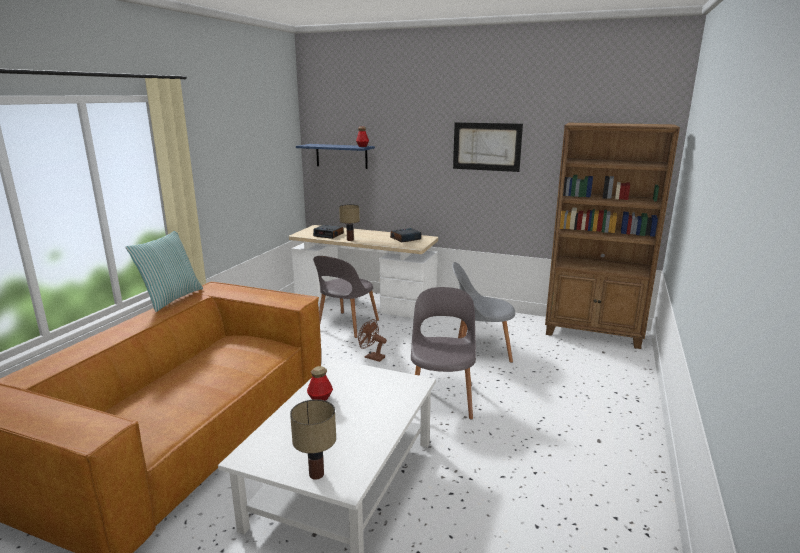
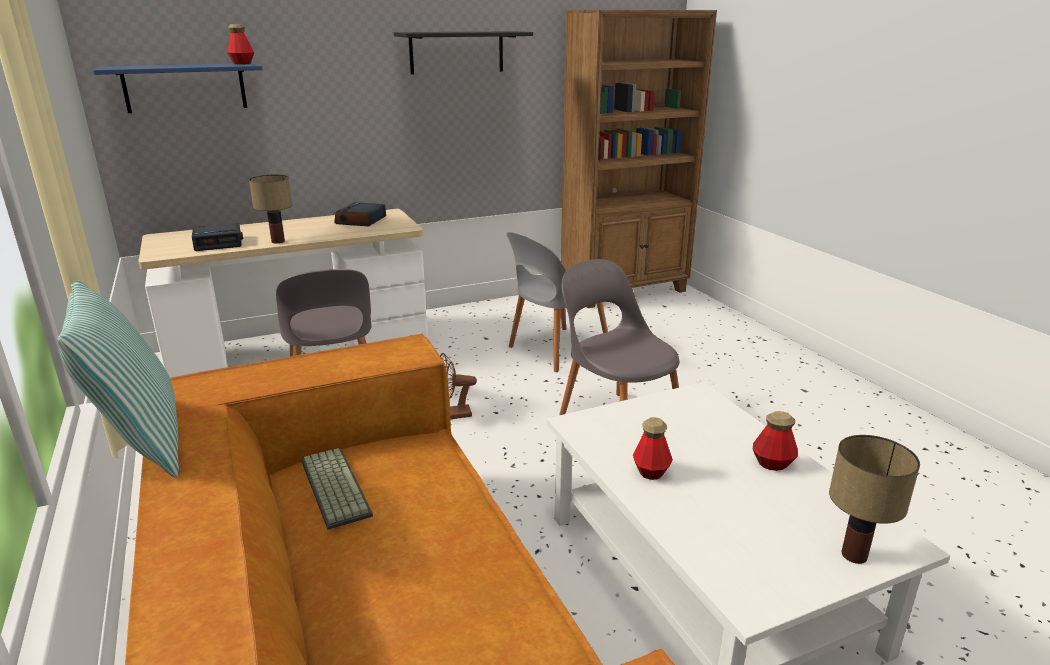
camera: 45 degrees left, 5 degrees up
(223, 347) = (332, 487): none -> keyboard
(375, 425) = (772, 463): none -> bottle
(486, 146) = (457, 52): picture -> black shelf

